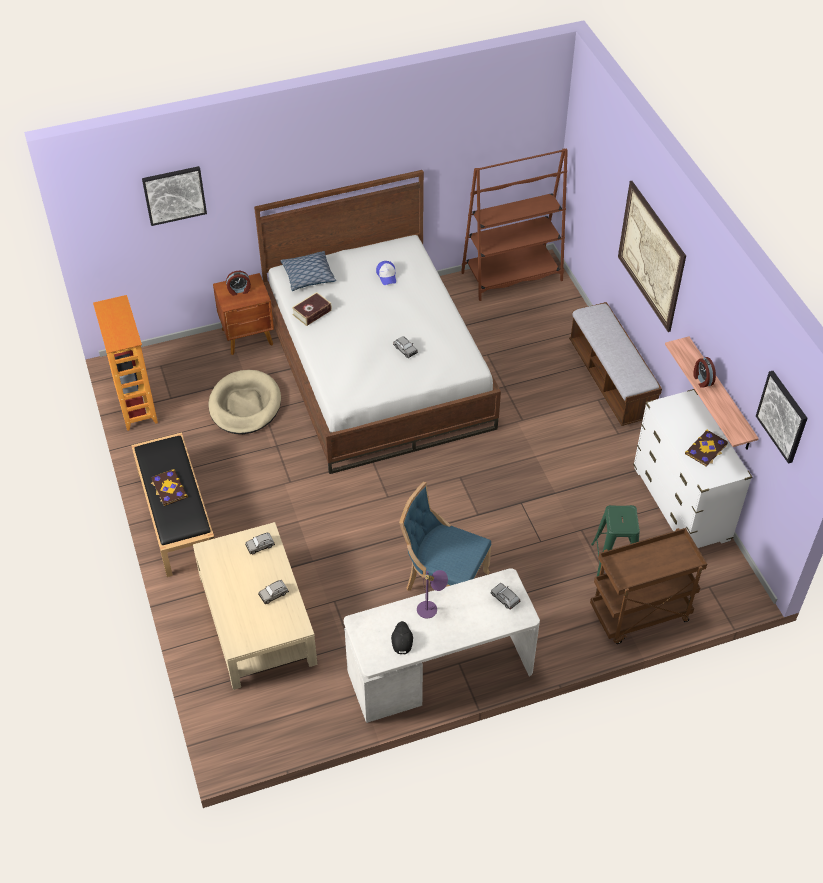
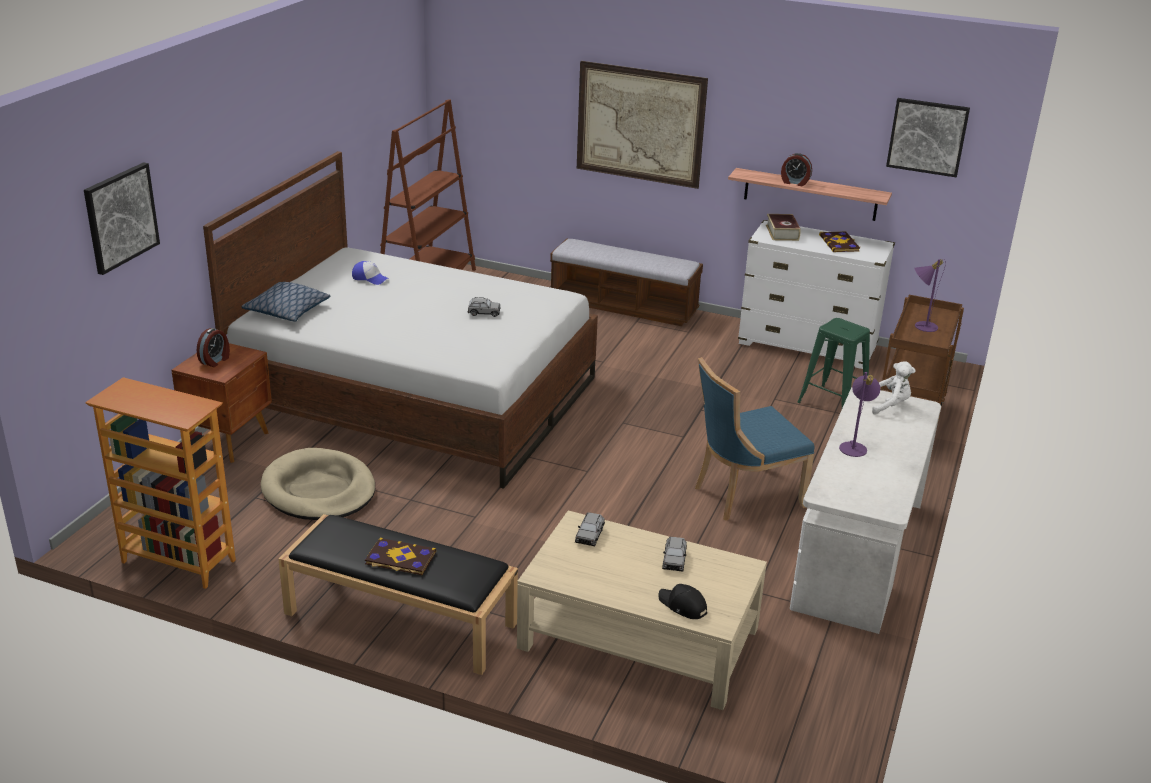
camera: 50 degrees left, 20 degrees down
(312, 312) = (341, 331): book -> book (782, 232)
(401, 639) = (878, 480): black cap -> black cap (682, 606)
(505, 598) = (889, 405): grey toy car -> white plush toy
(652, 558) = (921, 325): none -> purple table lamp

